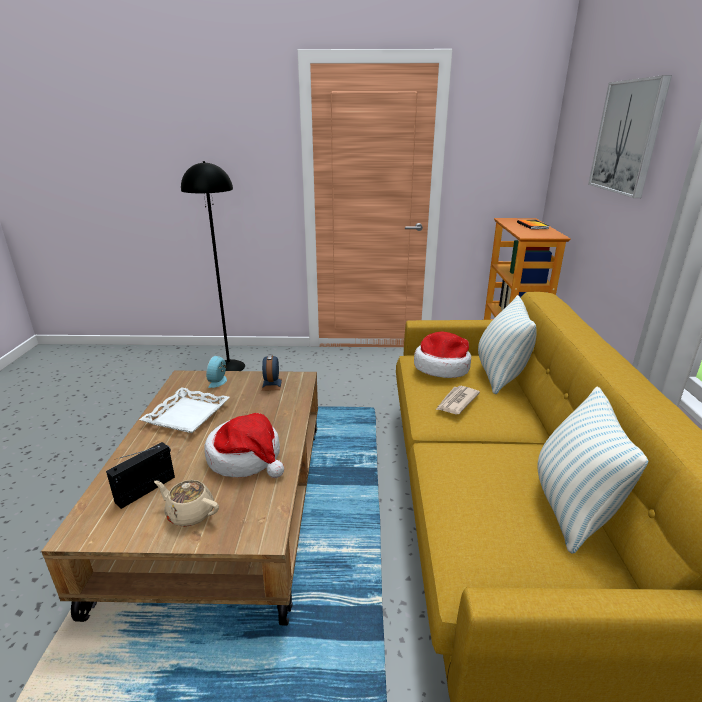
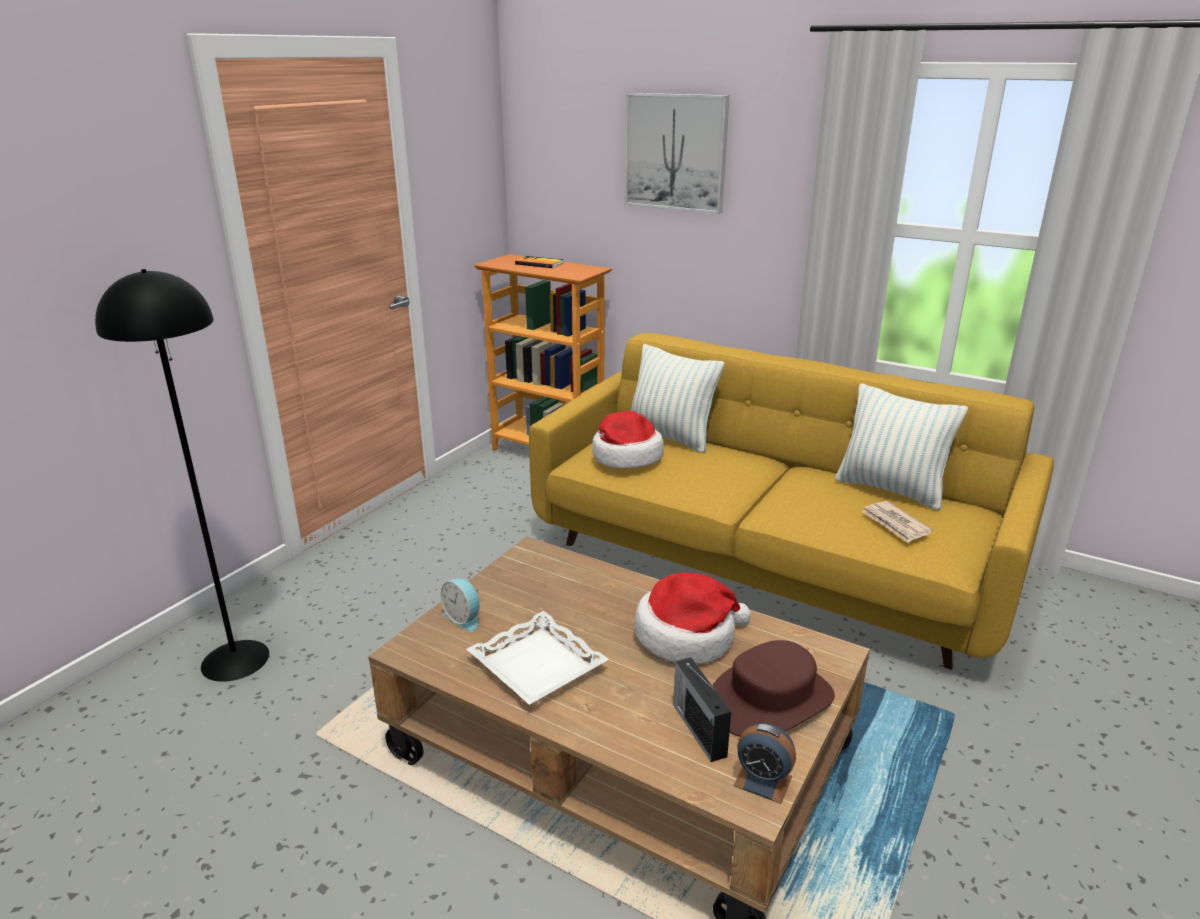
camera: 60 degrees left, 0 degrees up
(190, 513) = (770, 699): beige teapot -> brown hat
(272, 384) = (524, 577): alarm clock -> alarm clock (763, 781)
(456, 402) = (703, 474): newspaper -> newspaper (895, 524)

